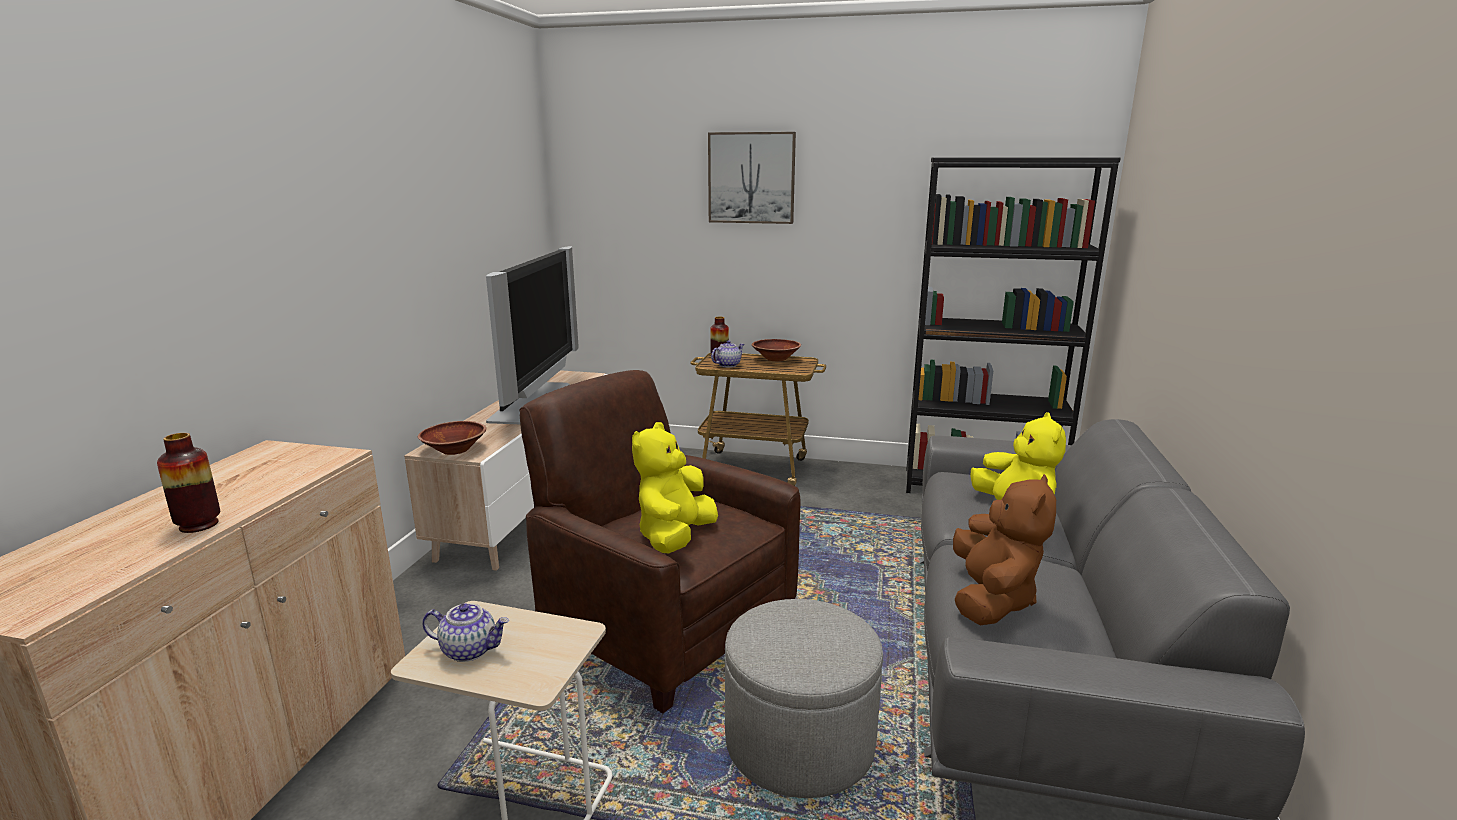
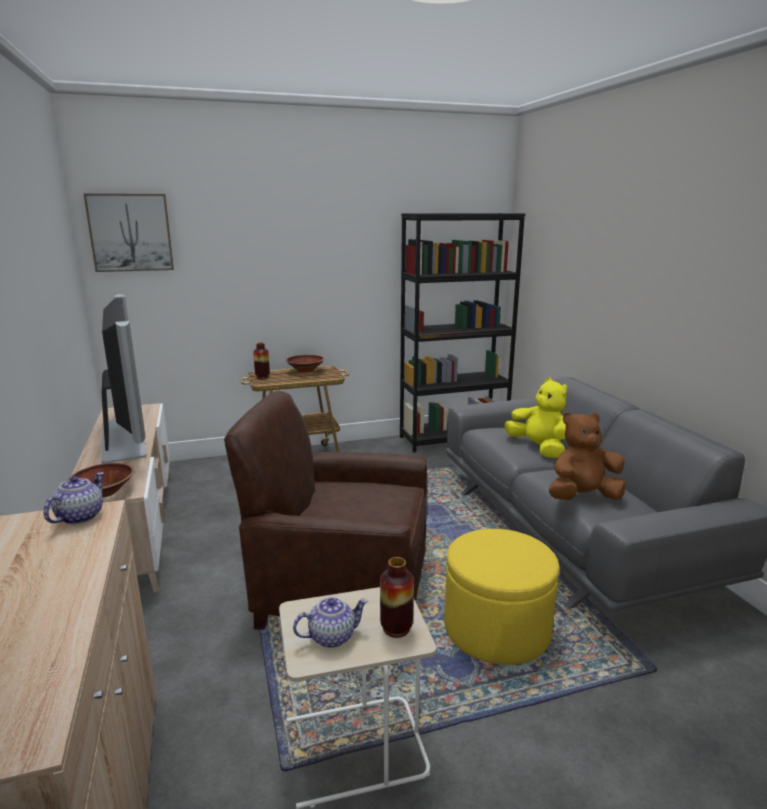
camera: 30 degrees left, 0 degrees up
(199, 525) = (63, 607): vase -> vase (396, 628)
(675, 538) = (365, 513): yellow plush toy -> none
(728, 365) = (276, 380): teapot -> teapot (80, 516)
(751, 178) = (269, 230): picture -> picture (130, 233)
(799, 742) = (496, 629): grey ottoman -> yellow ottoman
(991, 599) = (582, 497): brown plush toy -> brown plush toy turned 90 degrees counterclockwise

